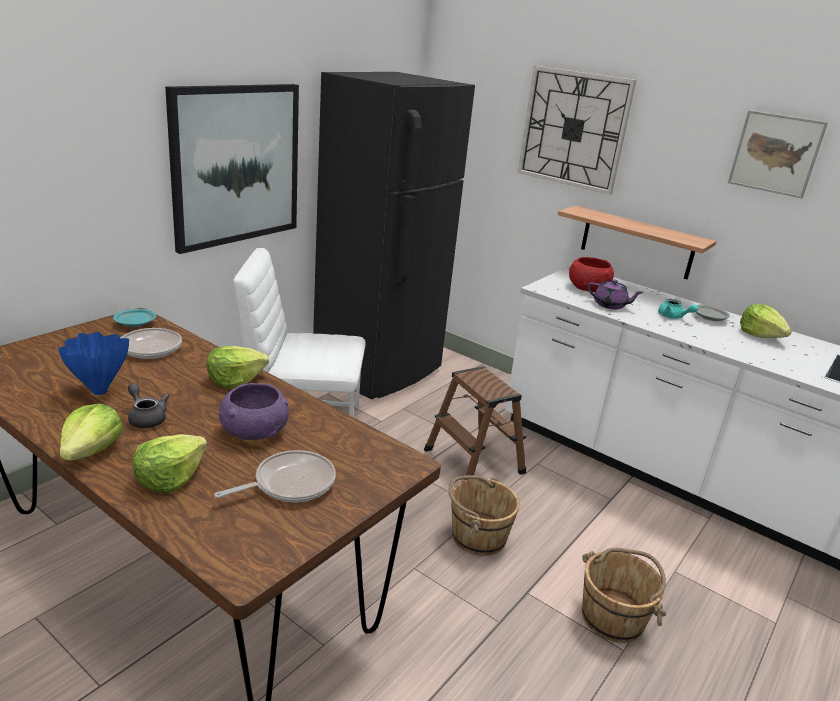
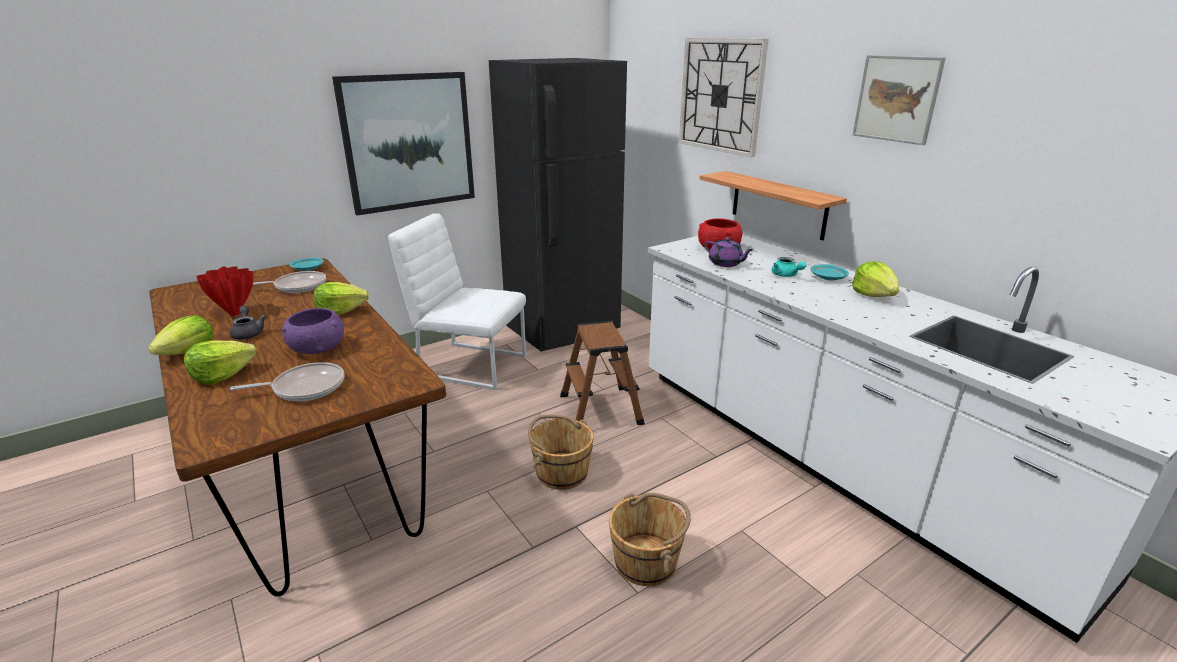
camera: 20 degrees right, 0 degrees up
(98, 392) = (234, 313): blue vase -> red vase
(709, 318) = (828, 278): grey plate -> turquoise plate

